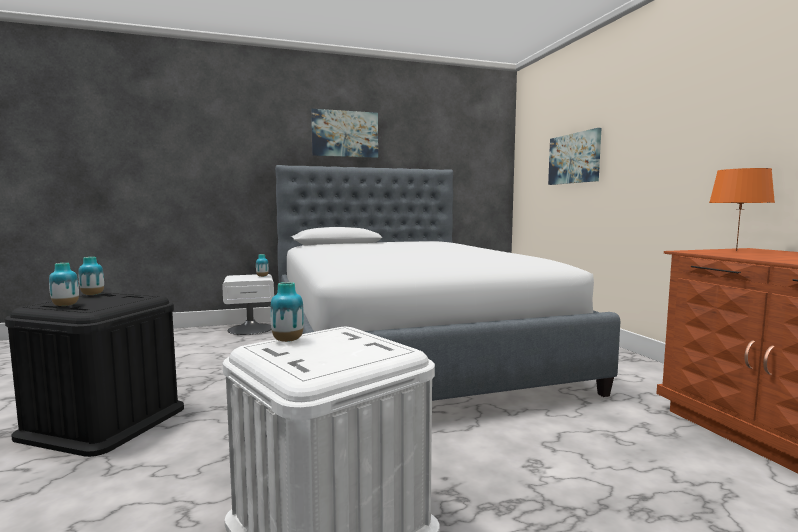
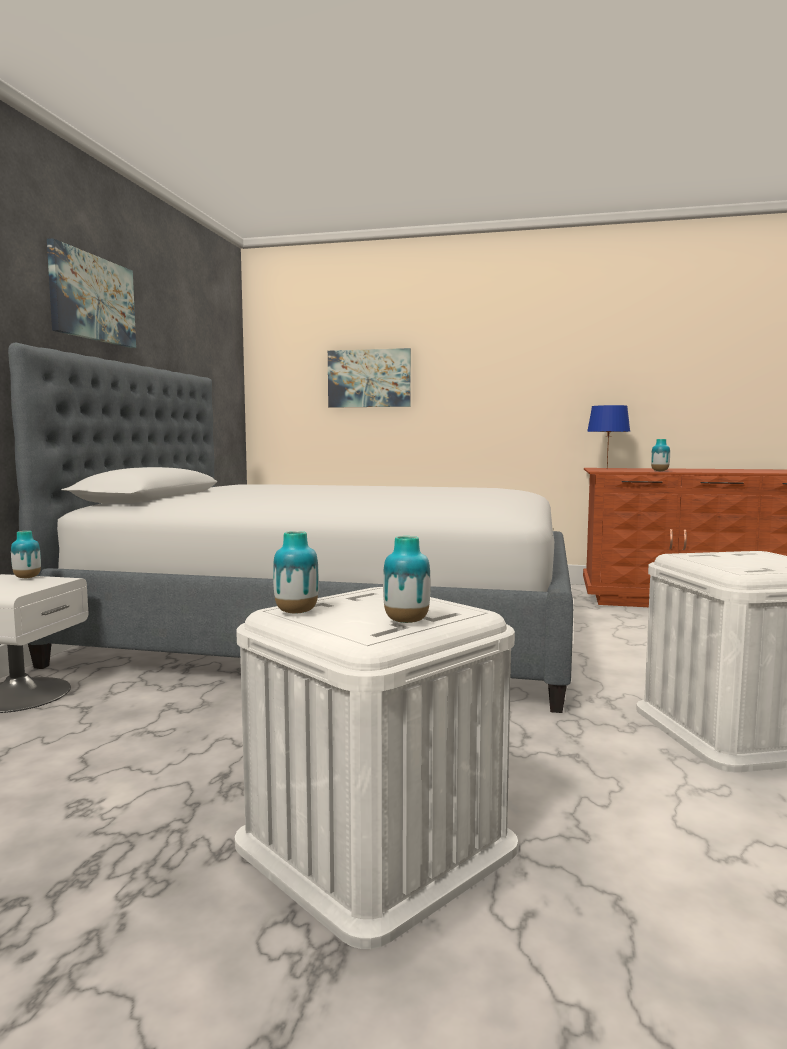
camera: 60 degrees left, 0 degrees up
(104, 422) = (375, 844): black storage box -> white storage box
(288, 340) = (721, 565): vase -> vase (659, 471)
(736, 250) = (606, 469): orange table lamp -> blue table lamp

